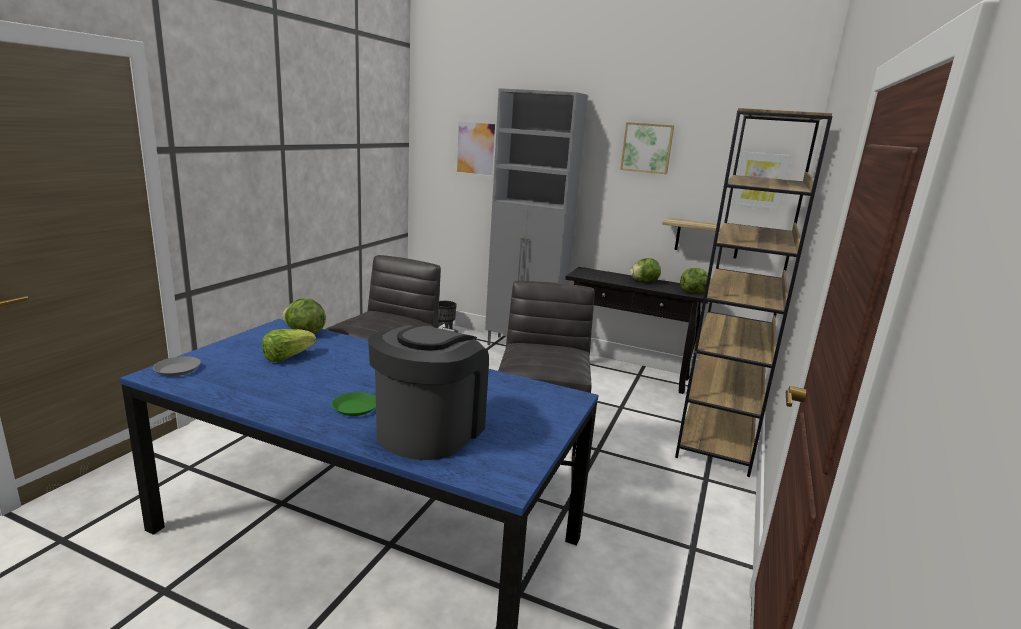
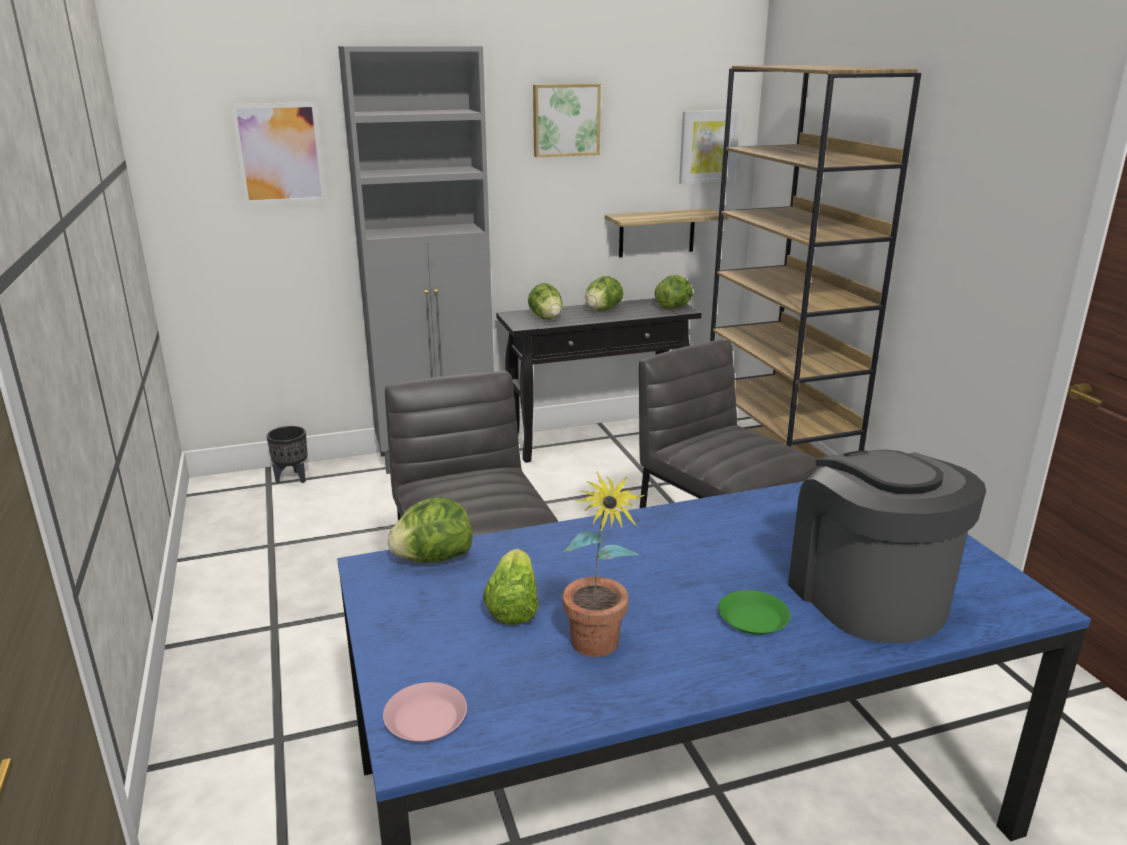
camera: 40 degrees left, 5 degrees up
(178, 369) = (426, 718): grey plate -> pink plate
(272, 383) = (597, 651): none -> potted plant
(599, 276) = (546, 318): none -> lettuce

